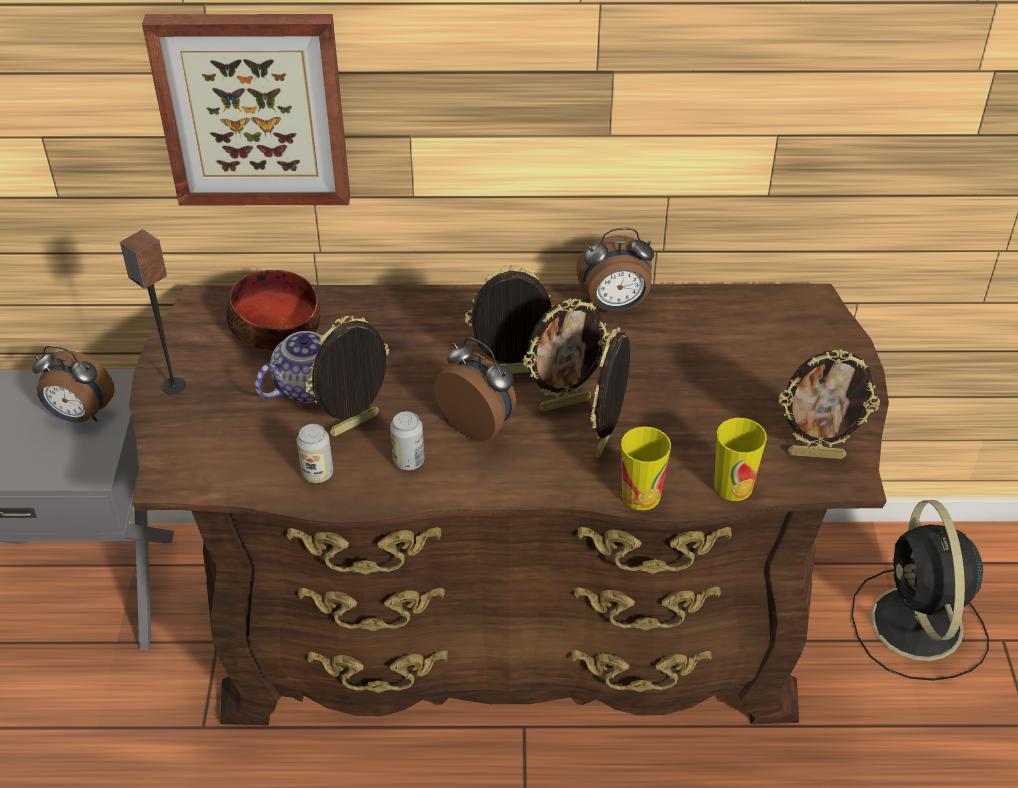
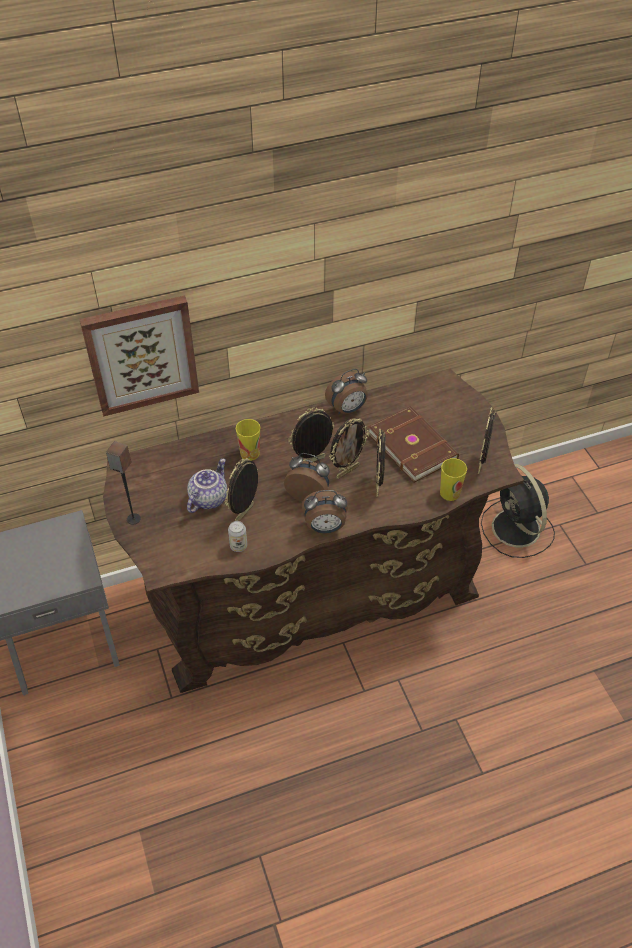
camera: 20 degrees left, 5 degrees up
(80, 415) = (60, 547): alarm clock -> alarm clock (325, 528)
(277, 327) = (173, 469): bowl -> none
(408, 461) = (282, 525): can -> none
(641, 495) = (407, 510): cup -> cup (250, 453)
(703, 391) = (413, 445): none -> brown book
(816, 454) = (482, 464): picture frame -> picture frame turned 120 degrees clockwise

